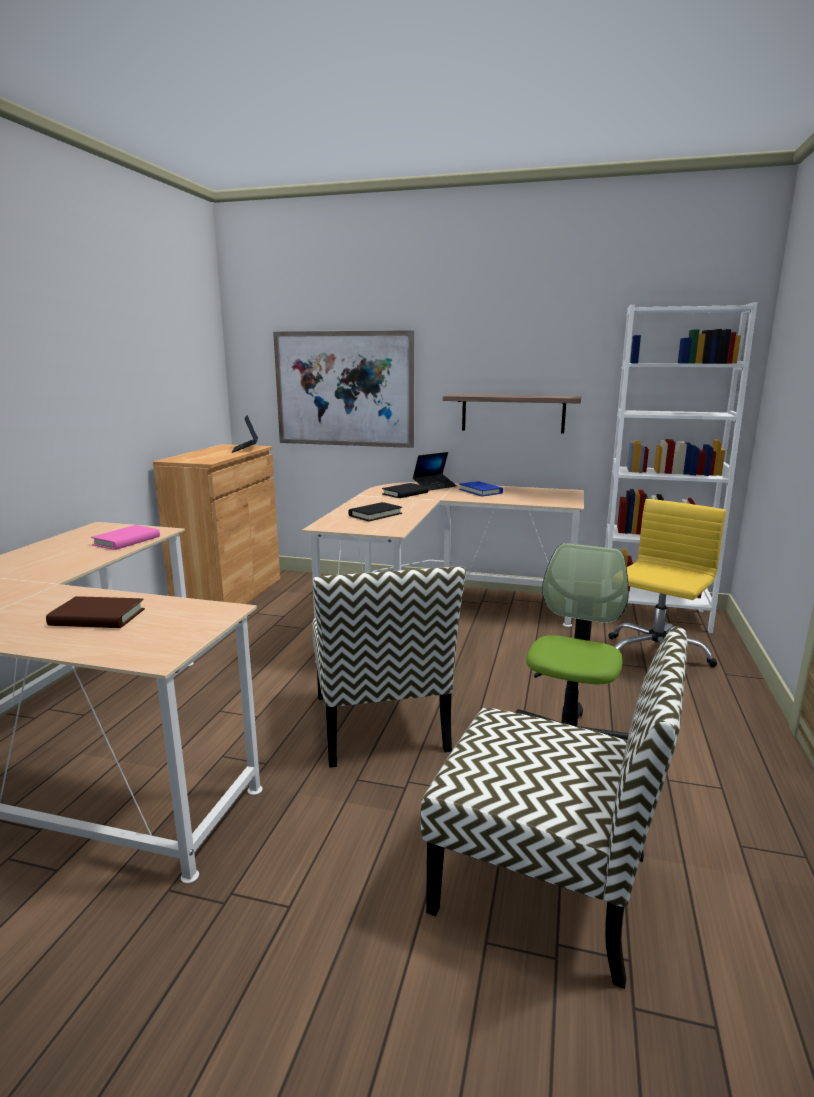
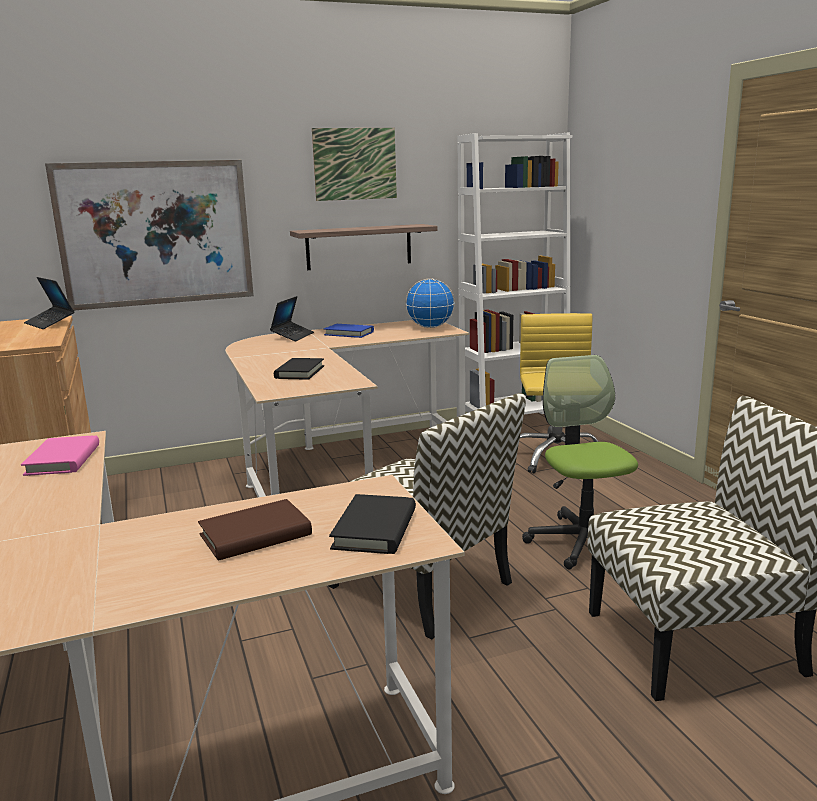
camera: 35 degrees left, 0 degrees up
(405, 493) = (279, 347): black book -> black book (375, 529)
(516, 335) = (355, 164): none -> picture
(559, 497) = (430, 327): none -> globe

